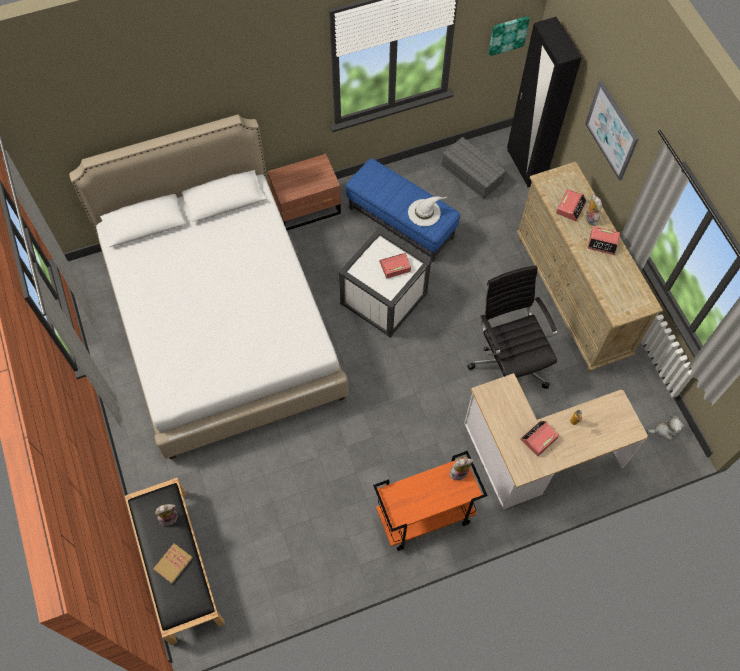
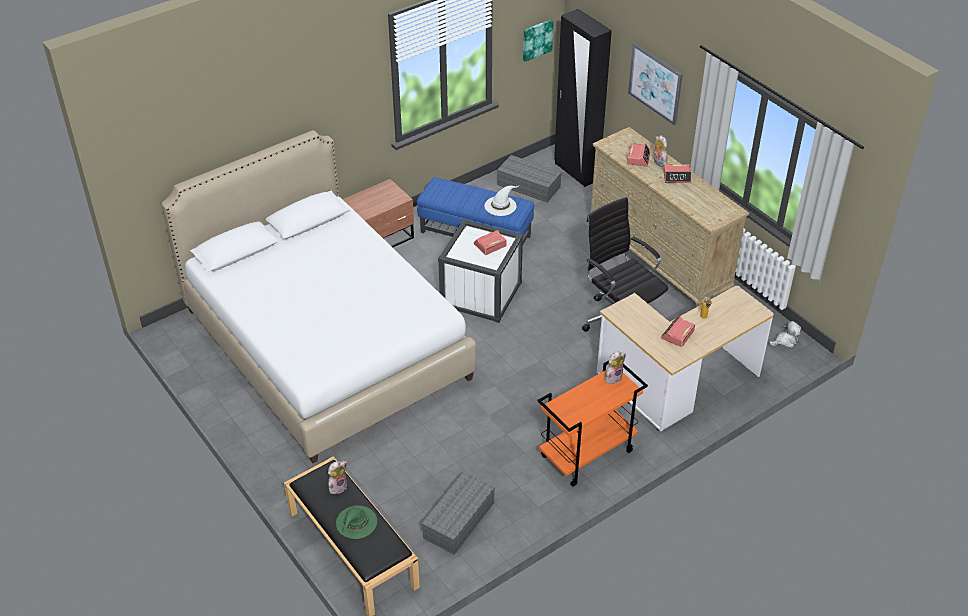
camera: 15 degrees left, 20 degrees down
(173, 563) = (356, 522): book -> green hat
(282, 561) = (459, 521): none -> grey storage box

